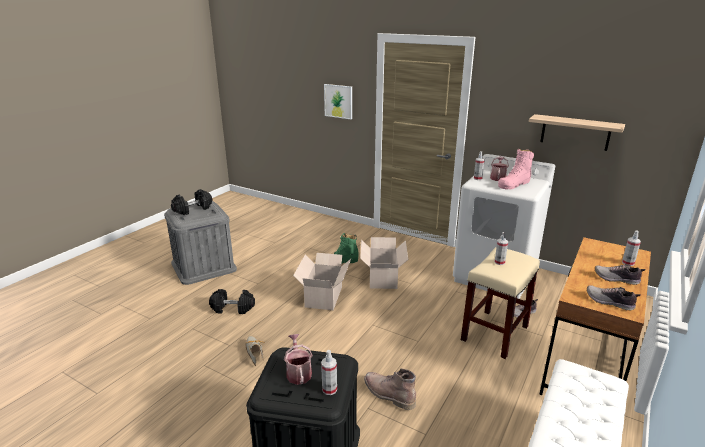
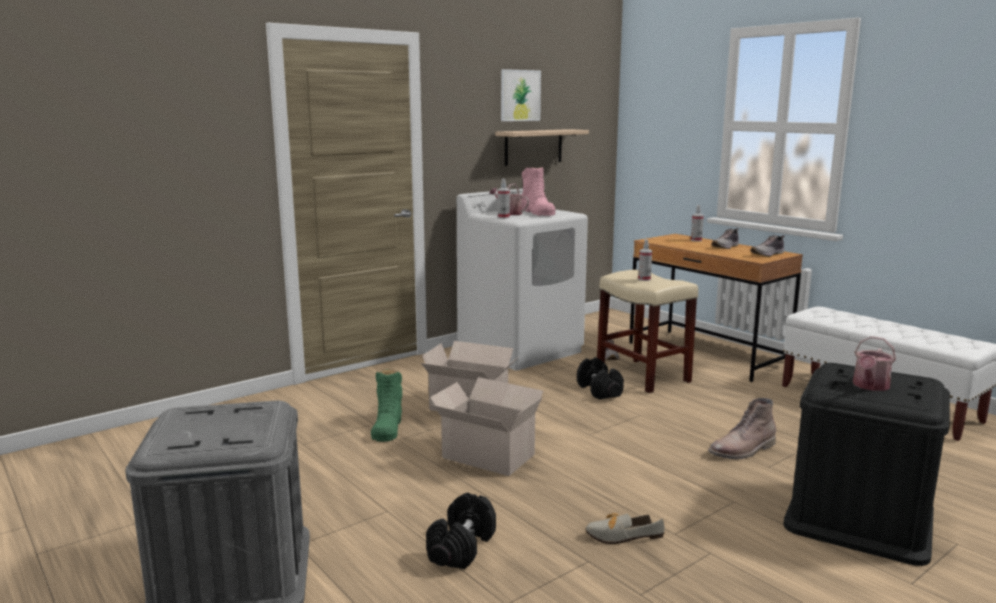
camera: 70 degrees left, 10 degrees down
(193, 209) = (200, 427): black dumbbell -> black dumbbell (598, 390)
(298, 372) = (869, 386): watering can -> watering can turned 60 degrees counterclockwise
(329, 389) = (898, 376): spray bottle -> none
(338, 101) = (193, 158): picture -> picture (520, 95)

